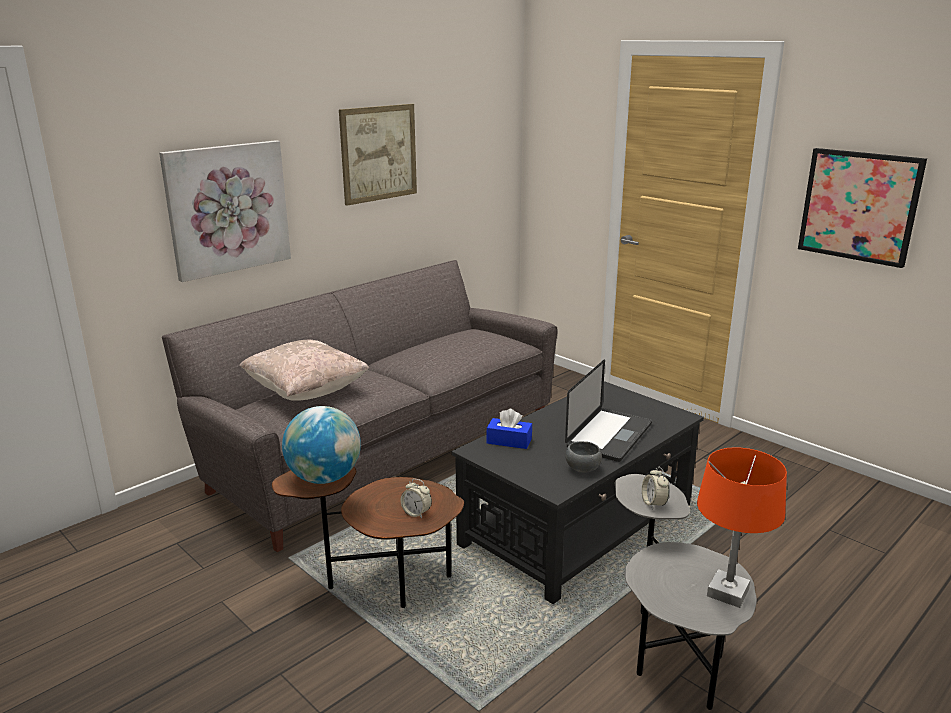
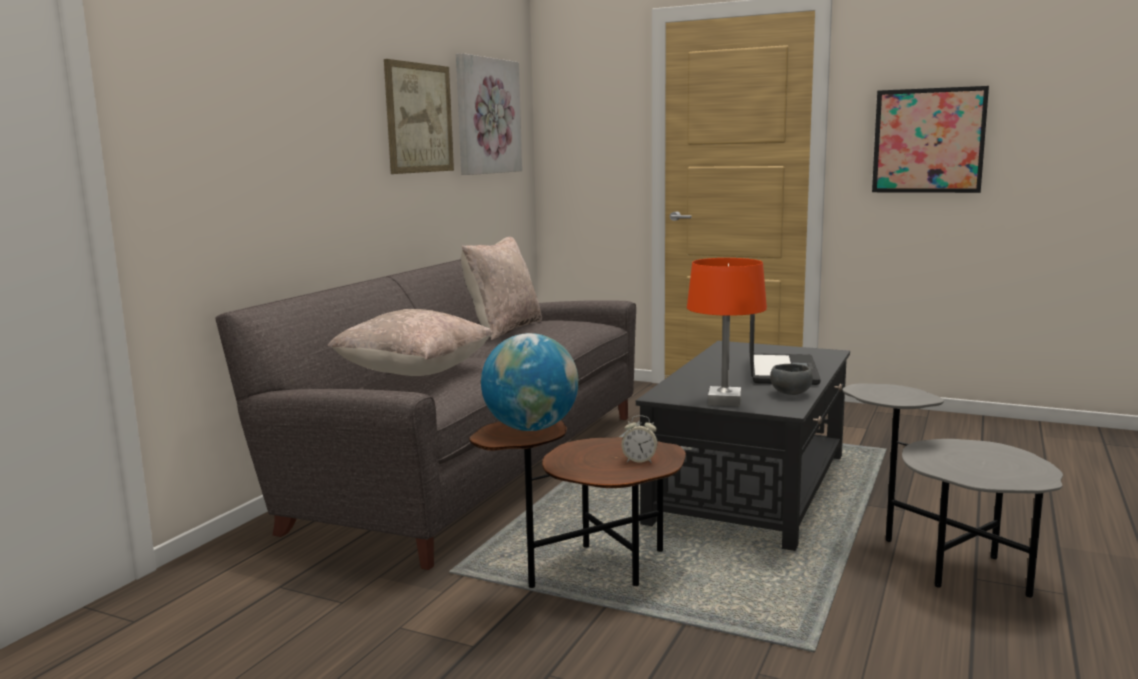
camera: 20 degrees left, 10 degrees down
(227, 208) = (280, 159): picture -> picture (487, 116)
(427, 341) = (502, 329): none -> beige pillow
(509, 441) = (687, 386): blue tissue box -> none
(654, 503) = (903, 397): alarm clock -> none
(727, 592) = (1020, 462): orange table lamp -> orange table lamp (724, 401)

